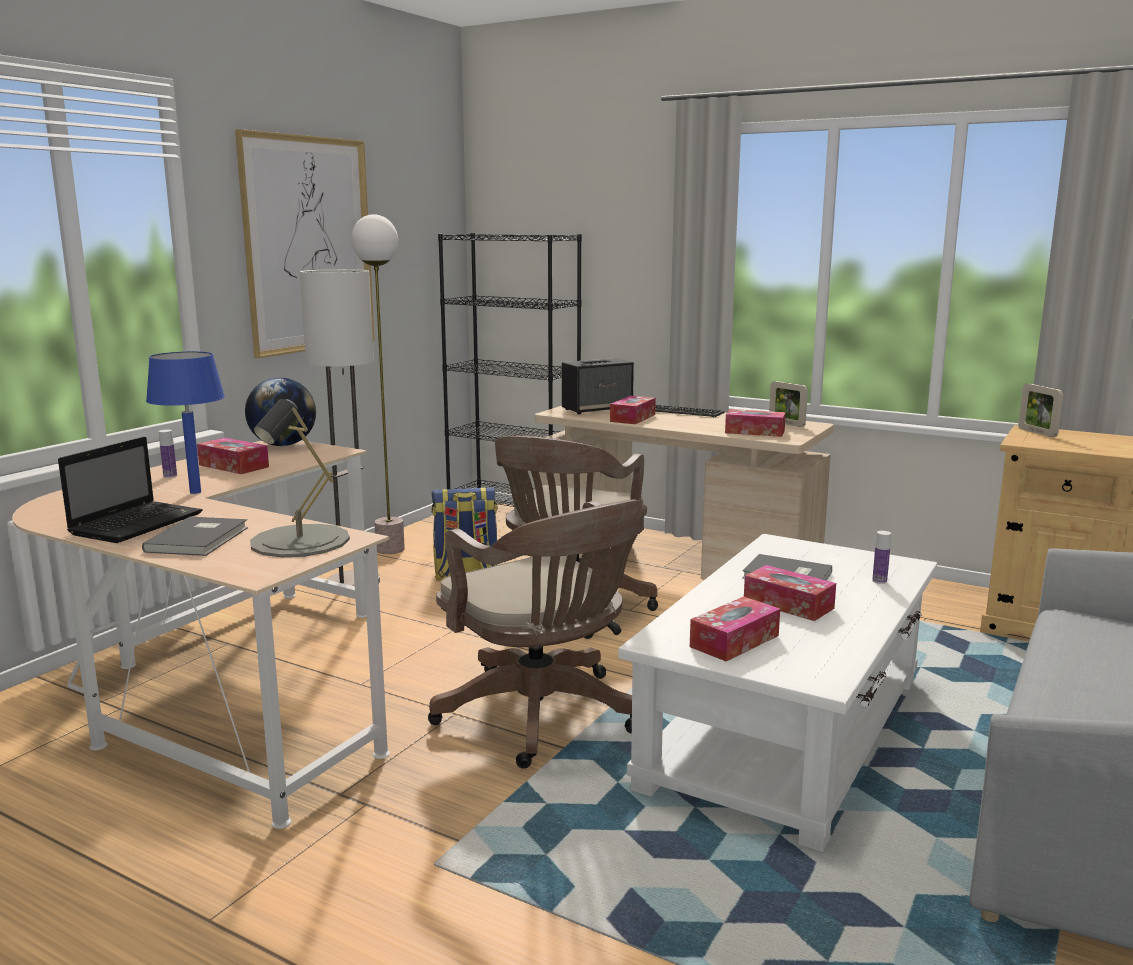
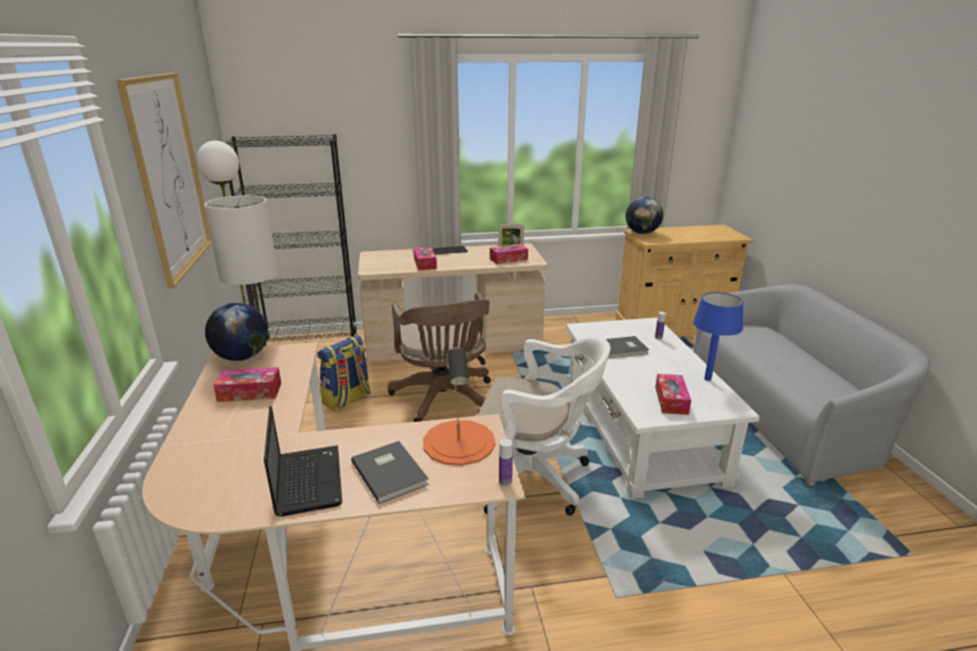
camera: 40 degrees left, 10 degrees up
(170, 476) = (218, 422): bottle -> bottle (505, 481)
(195, 492) = (280, 430): blue table lamp -> blue table lamp (708, 379)
(300, 541) = (459, 442): grey table lamp -> orange table lamp
(543, 717) = (534, 478): brown office chair -> white office chair
(597, 409) = (389, 260): speaker -> none
(788, 604) = (652, 367): tissue box -> none
(1037, 432) = (642, 233): picture frame -> globe

